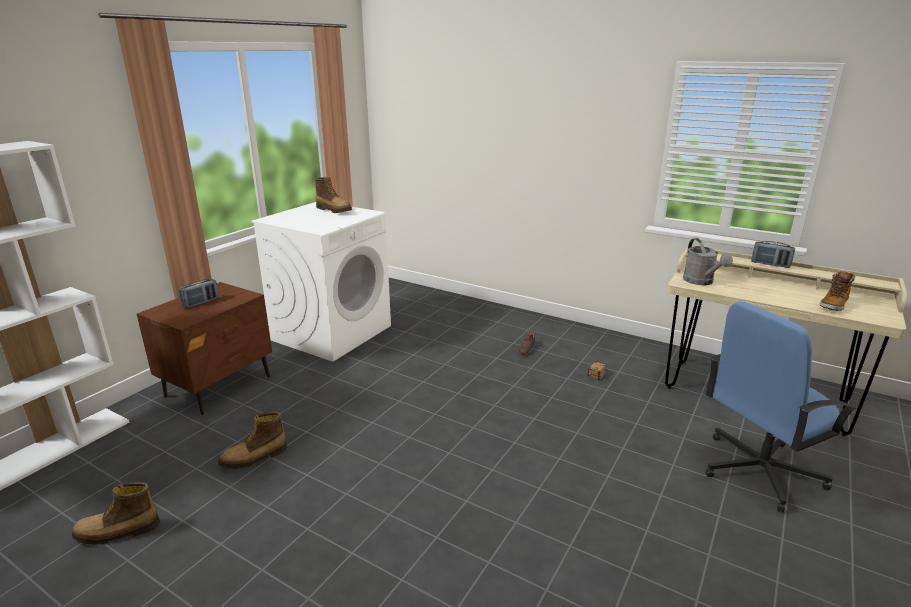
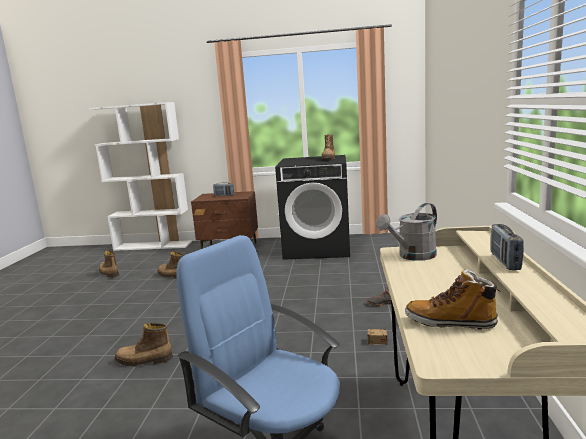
camera: 65 degrees right, 10 degrees down
(332, 332) = (318, 248): white washing machine -> black washing machine
(534, 524) = (144, 361): none -> boot

